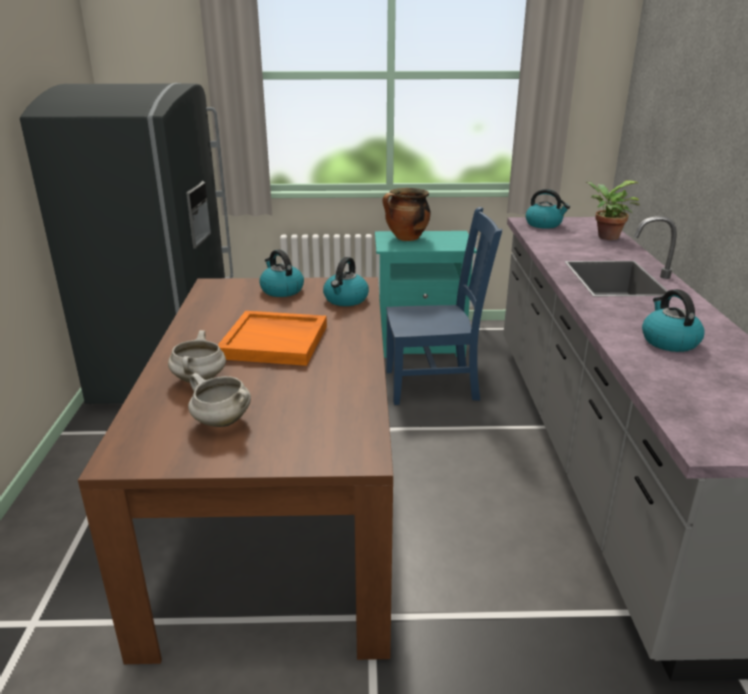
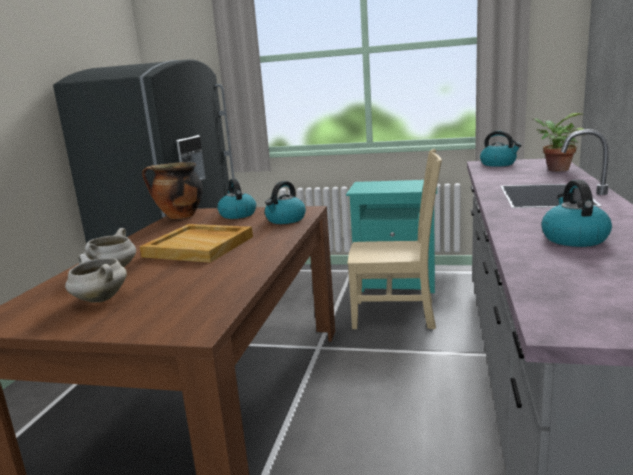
camera: 15 degrees right, 10 degrees down
(275, 341) = (200, 246): orange tray -> beige tray
(406, 238) = (378, 185): cooking pot -> cooking pot (179, 216)
(435, 384) = (397, 314): blue chair -> beige chair

